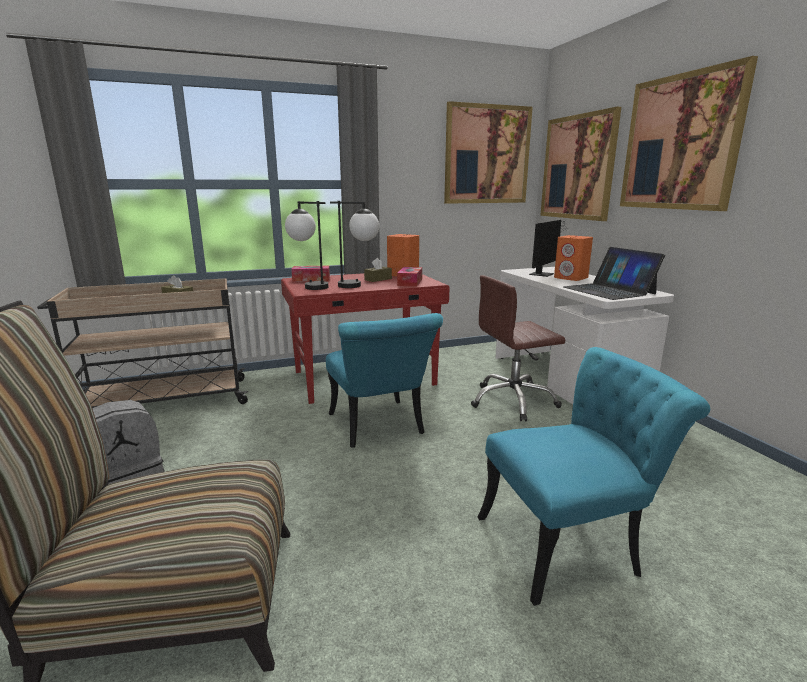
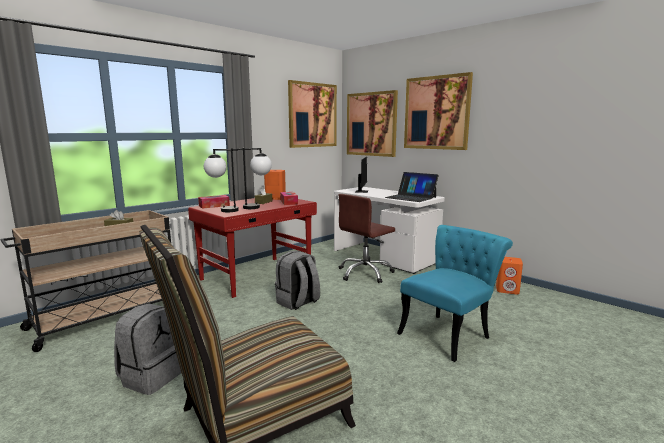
camera: 25 degrees left, 5 degrees down
(380, 428) = (298, 302): turquoise chair -> grey backpack
(571, 278) = (381, 192): orange speaker -> orange speaker (507, 290)

